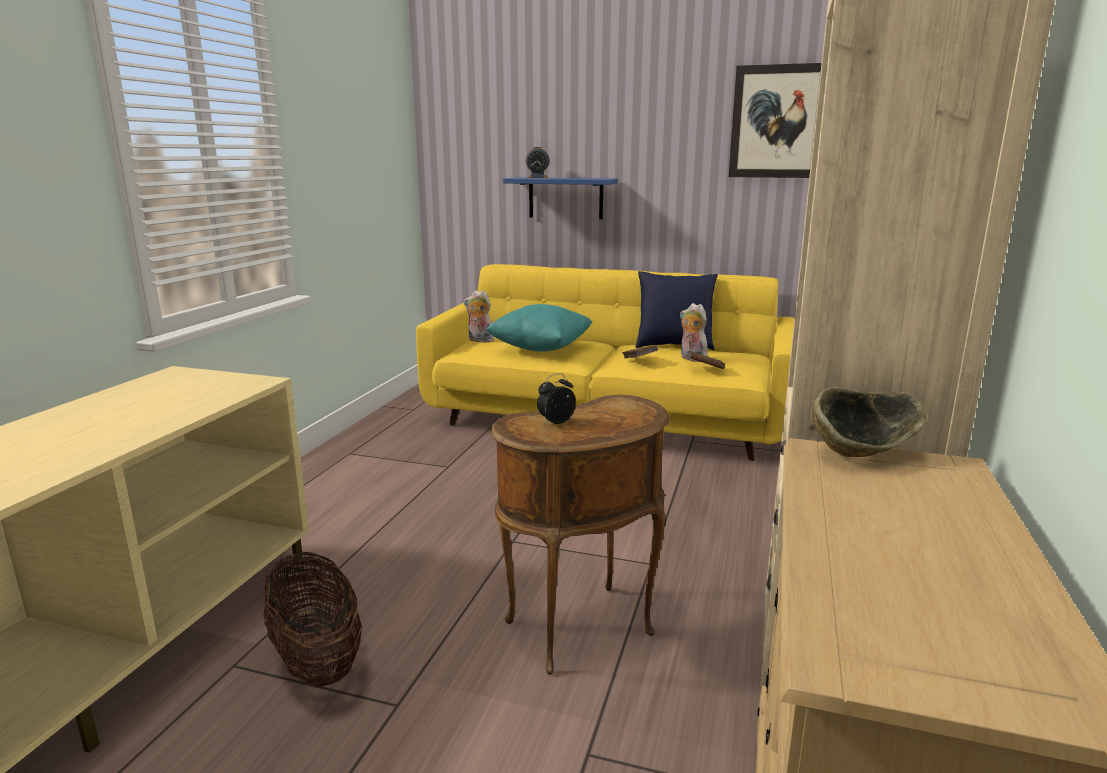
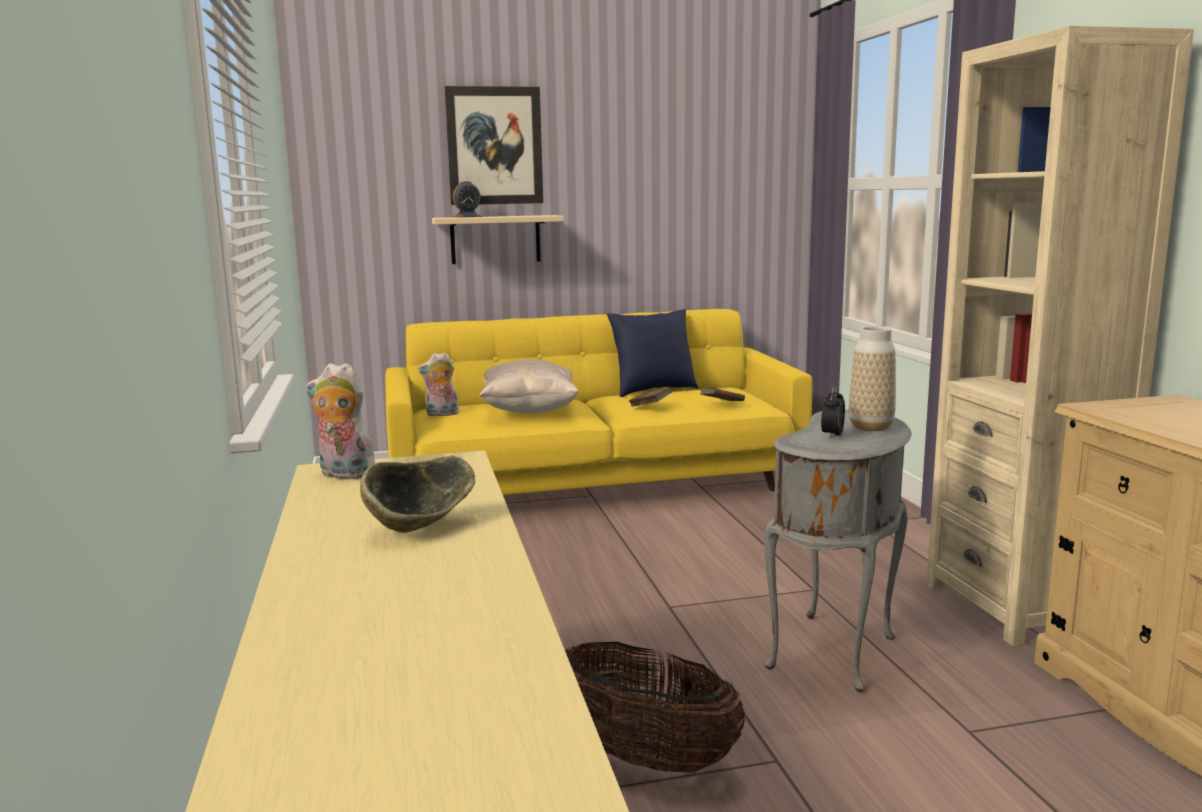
camera: 30 degrees left, 5 degrees down
(540, 348) = (529, 411): turquoise pillow -> beige pillow
(565, 198) = (495, 239): blue shelf -> beige shelf
(582, 631) = (837, 654): brown side table -> grey side table
(612, 421) = (870, 427): none -> vase
(691, 359) = (694, 398): plush toy -> plush toy (343, 475)
(777, 122) = (713, 154): picture -> picture (494, 146)
(860, 455) = (1121, 404): bowl -> bowl (419, 528)

